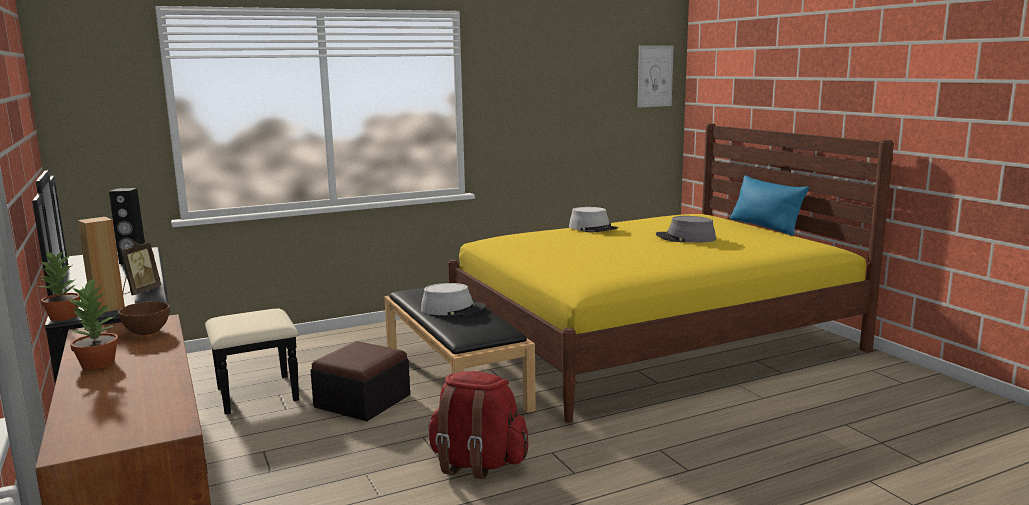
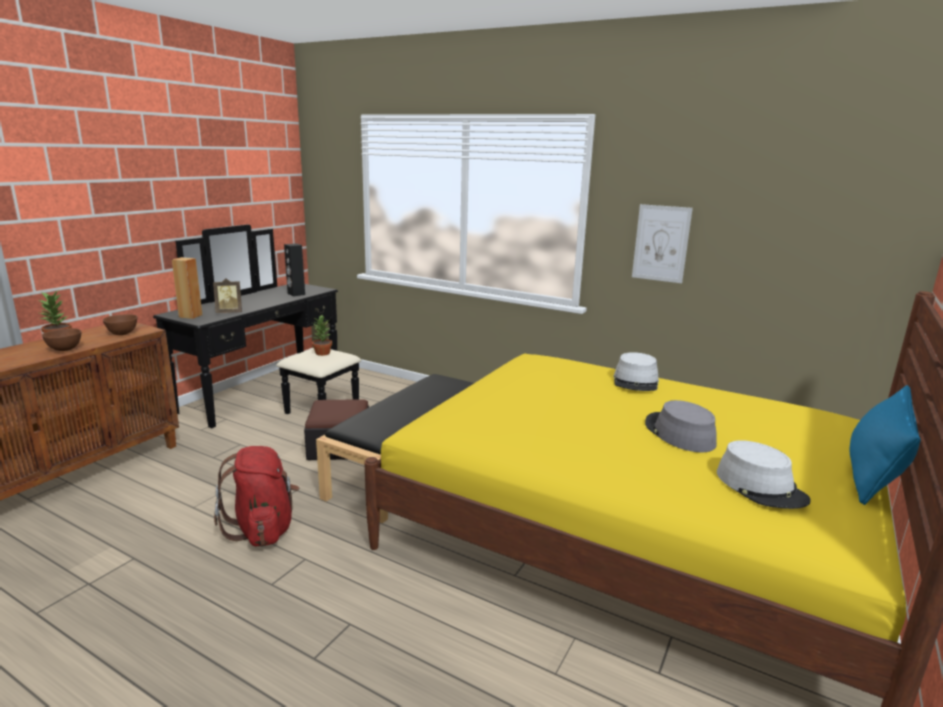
camera: 55 degrees right, 5 degrees up
(63, 317) = (168, 314): potted plant -> potted plant (322, 353)
(157, 361) = (64, 349): none -> brown bowl
(453, 309) = (411, 404): grey hat -> grey hat (761, 486)
(655, 76) = (881, 207): picture -> picture (661, 243)

